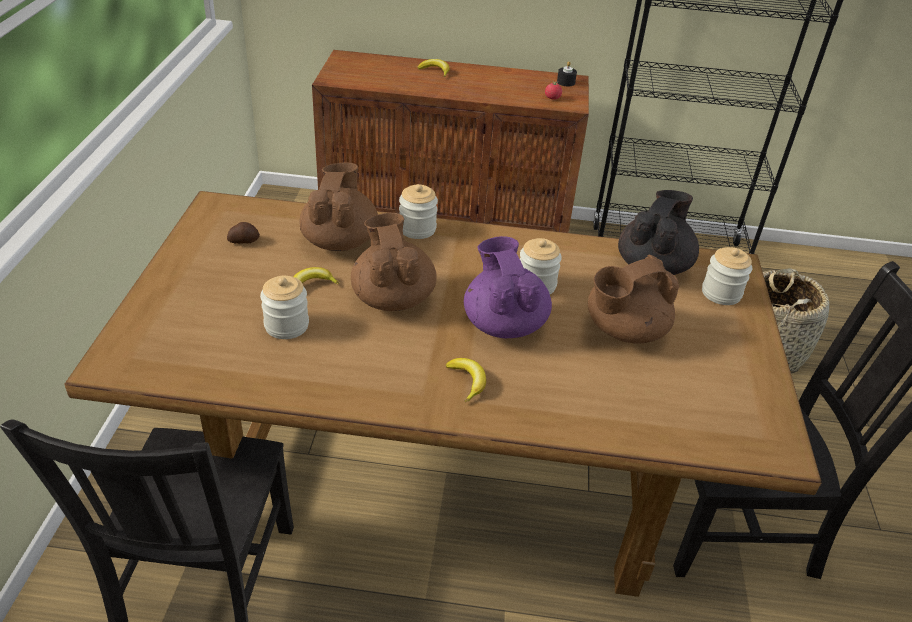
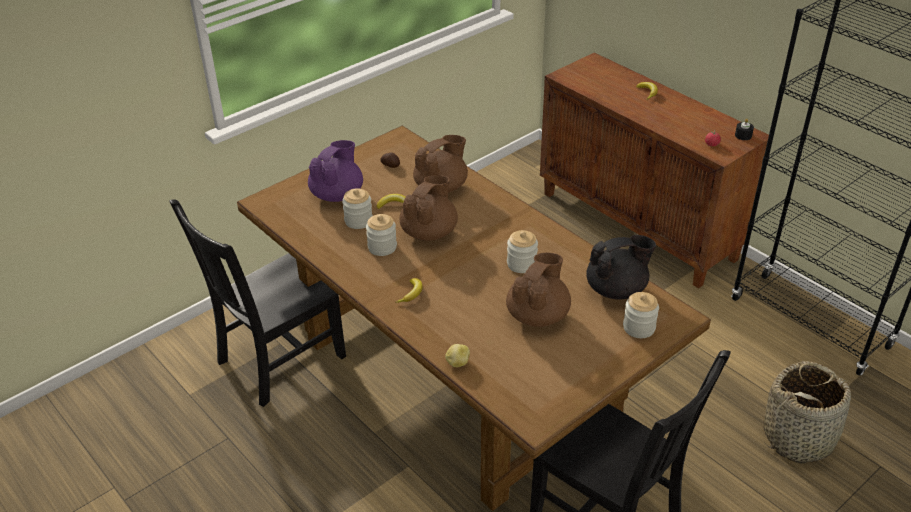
camera: 45 degrees right, 0 degrees up
(417, 229) = (495, 199): jar -> jar (382, 247)
(504, 323) = (472, 275): purple teapot -> purple teapot (337, 194)
(623, 433) = (457, 362): none -> potato
(624, 330) = (538, 315): brown teapot -> brown teapot turned 105 degrees clockwise

